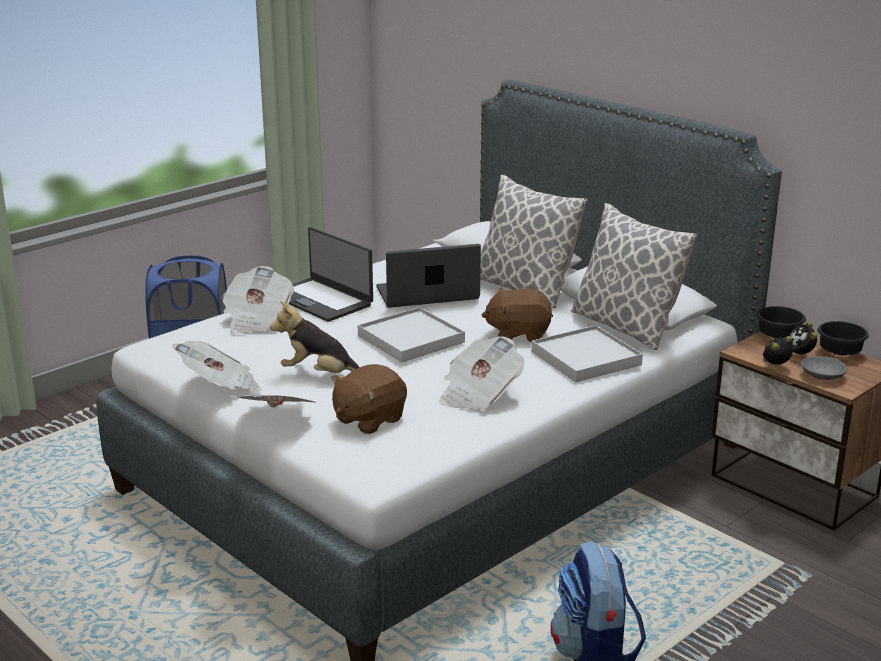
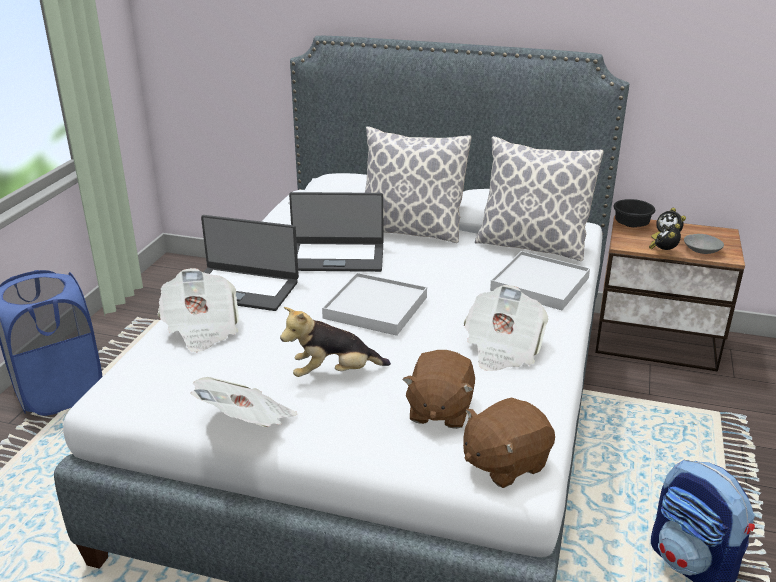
camera: 30 degrees left, 5 degrees up
(276, 419) = (350, 443): newspaper -> none
(428, 294) = (336, 257): laptop -> laptop turned 135 degrees counterclockwise
(518, 334) = (458, 276): brown plush toy -> brown plush toy (504, 463)
(839, 353) = (686, 228): black bowl -> none

